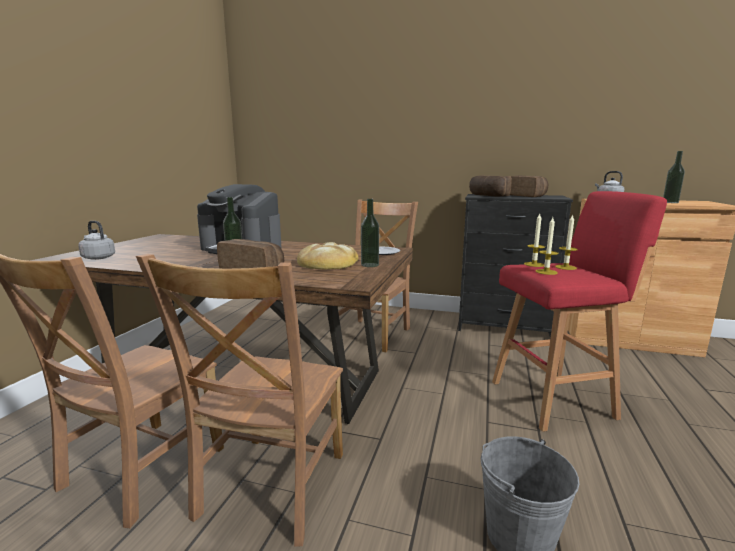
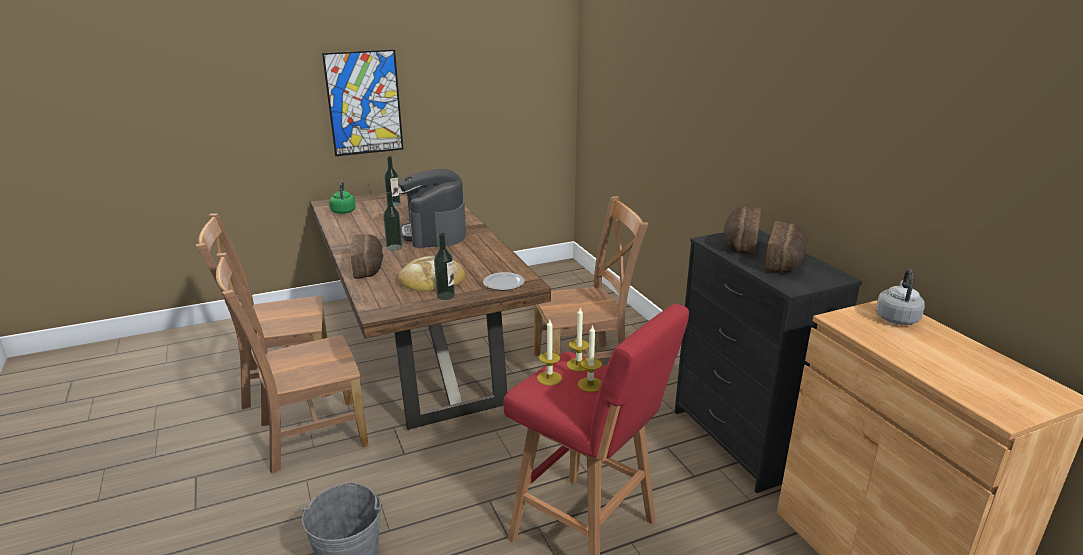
camera: 50 degrees right, 10 degrees up
(78, 140) = (364, 103): none -> picture
(97, 257) = (343, 211): grey kettle -> green kettle
(670, 202) = (952, 368): bottle -> bottle (393, 204)

